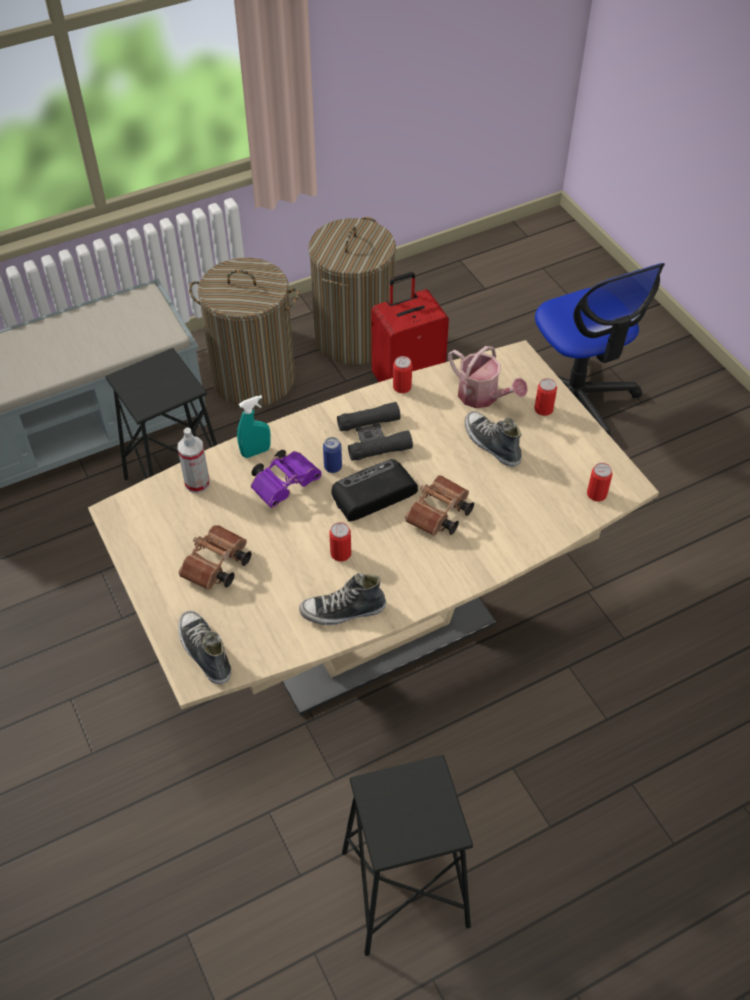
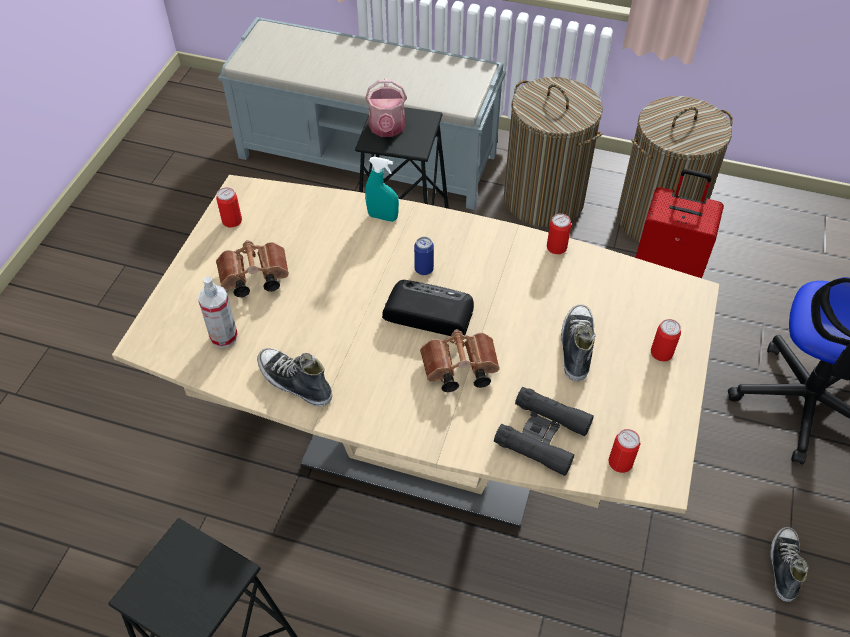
camera: 45 degrees right, 0 degrees up
(197, 483) = (315, 210): spray bottle -> spray bottle (224, 337)
(204, 652) = (171, 331): shoe -> shoe (783, 566)
(286, 484) = (374, 256): purple binoculars -> none
(341, 553) = (347, 338): can -> can (232, 221)
(374, 437) = (484, 270): black binoculars -> black binoculars (542, 435)
(483, 397) = (617, 303): watering can -> watering can (387, 129)

